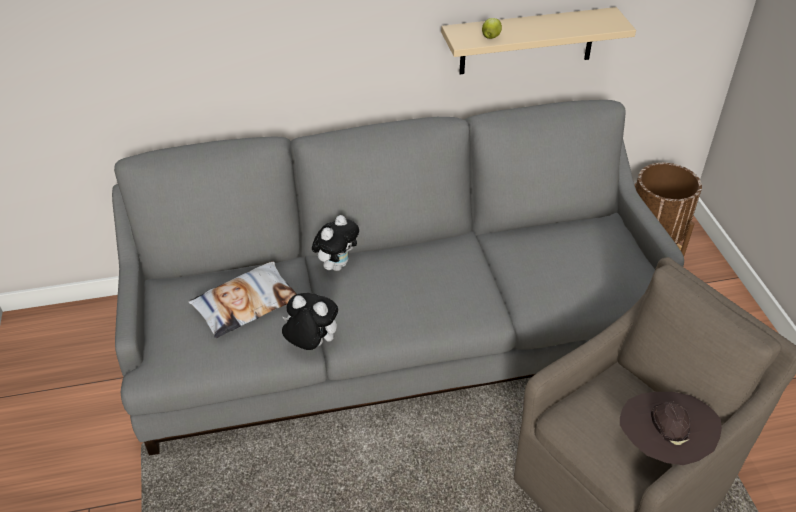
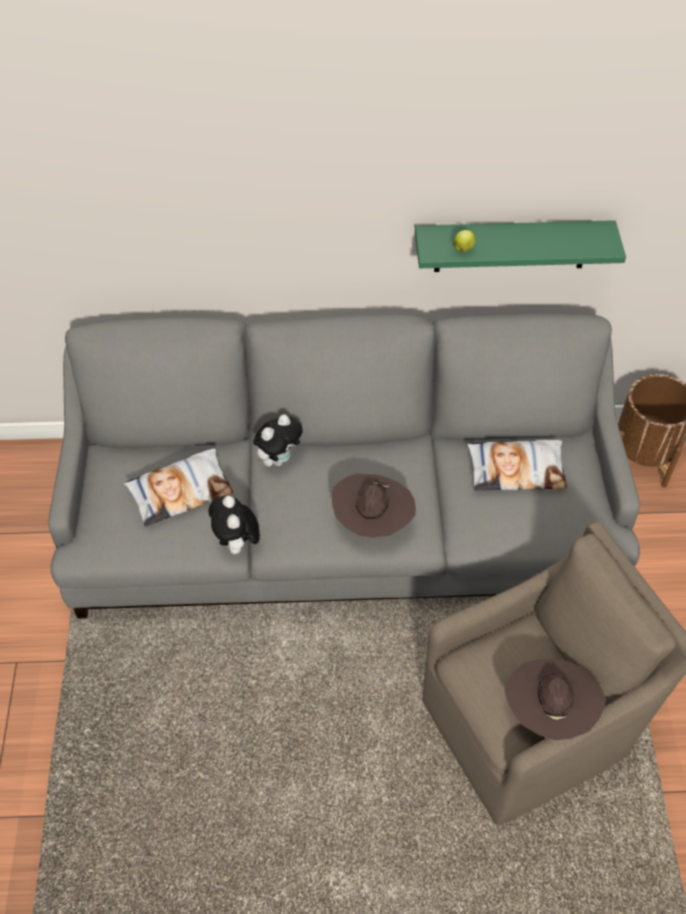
camera: 10 degrees right, 10 degrees up
(311, 344) = (237, 544): plush toy -> plush toy turned 135 degrees counterclockwise
(440, 305) = (372, 522): none -> brown hat
(527, 41) = (511, 246): beige shelf -> green shelf
(561, 246) = (516, 469): none -> pillow

